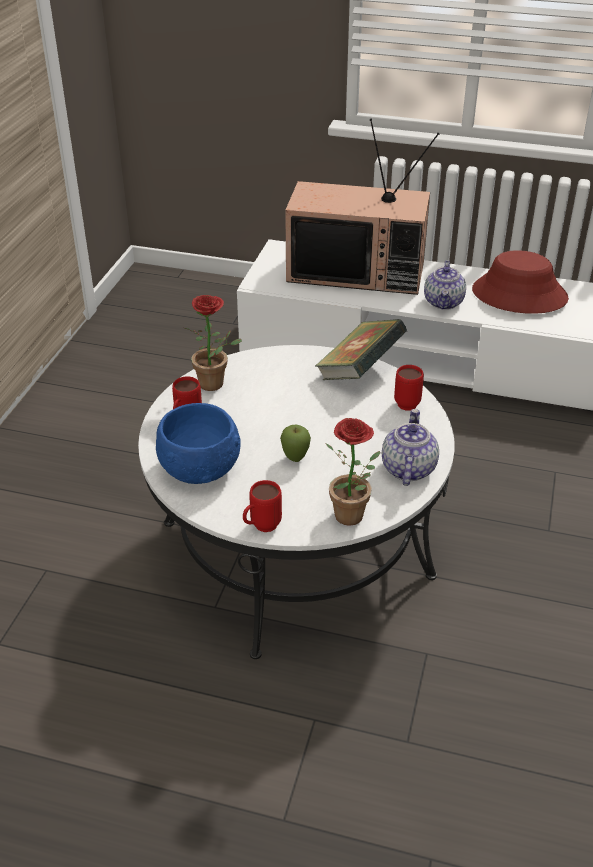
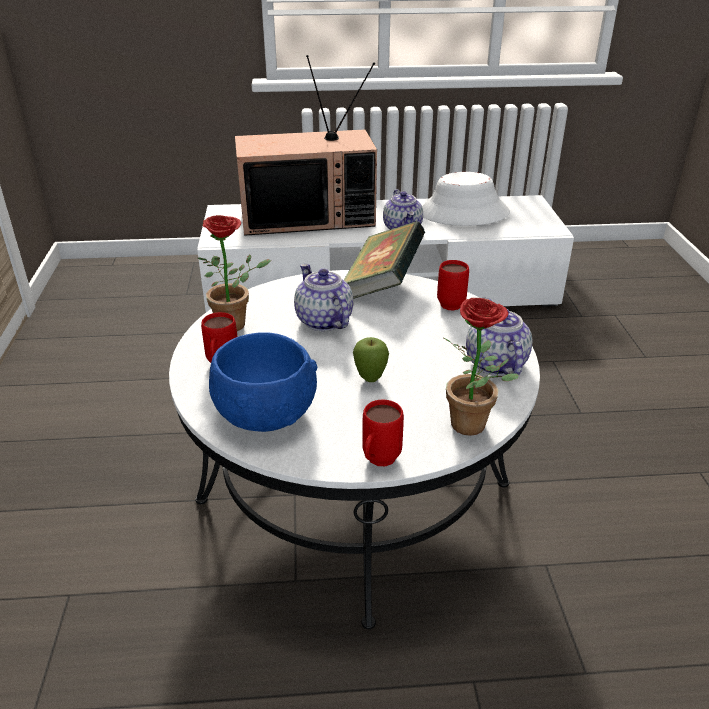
camera: 20 degrees left, 5 degrees down
(287, 396) = (323, 321): none -> teapot
(519, 295) = (463, 213): red hat -> white hat

